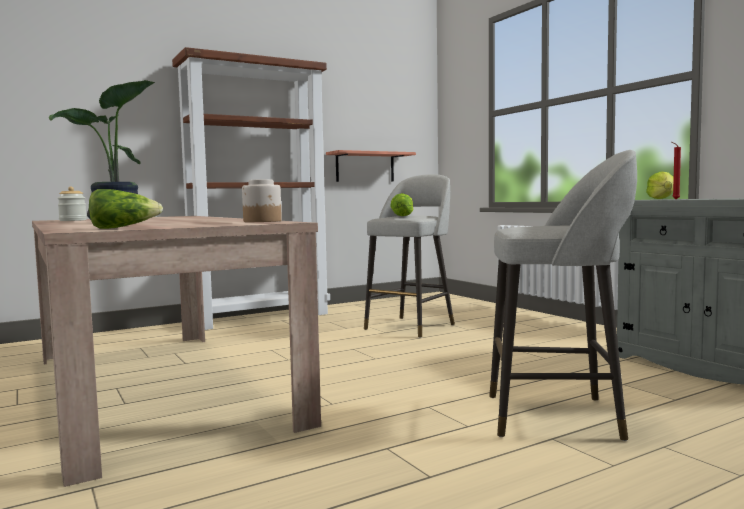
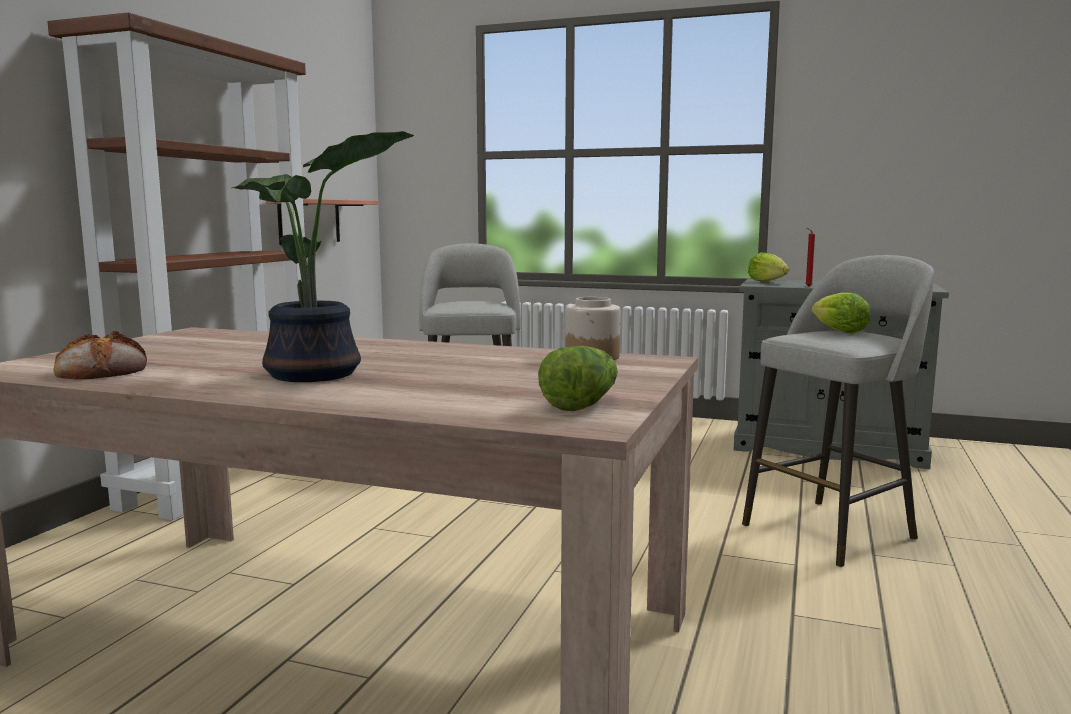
camera: 40 degrees left, 5 degrees up
(73, 220) = (103, 370): jar -> bread
(403, 216) = (471, 305): lettuce -> lettuce (839, 331)

